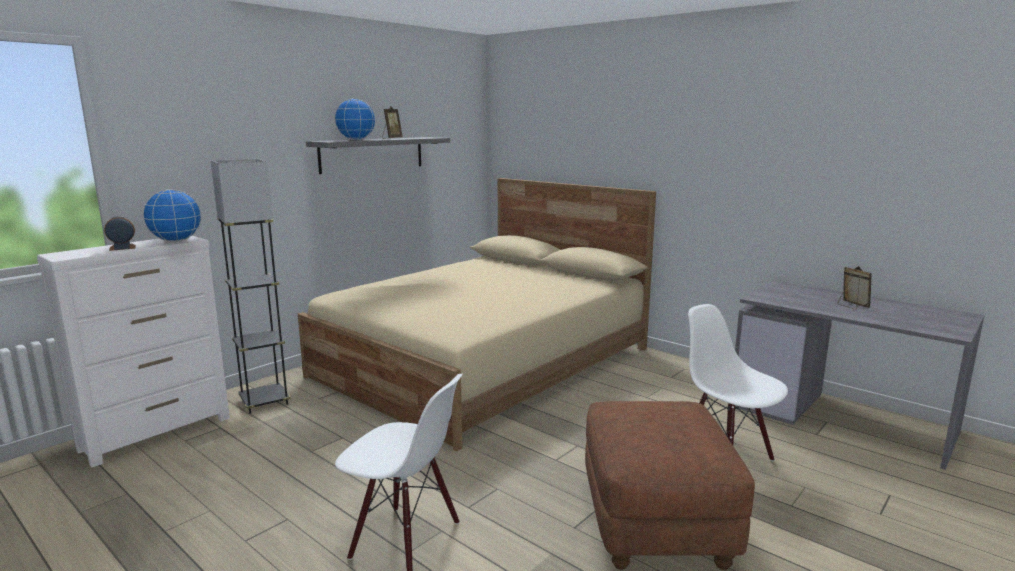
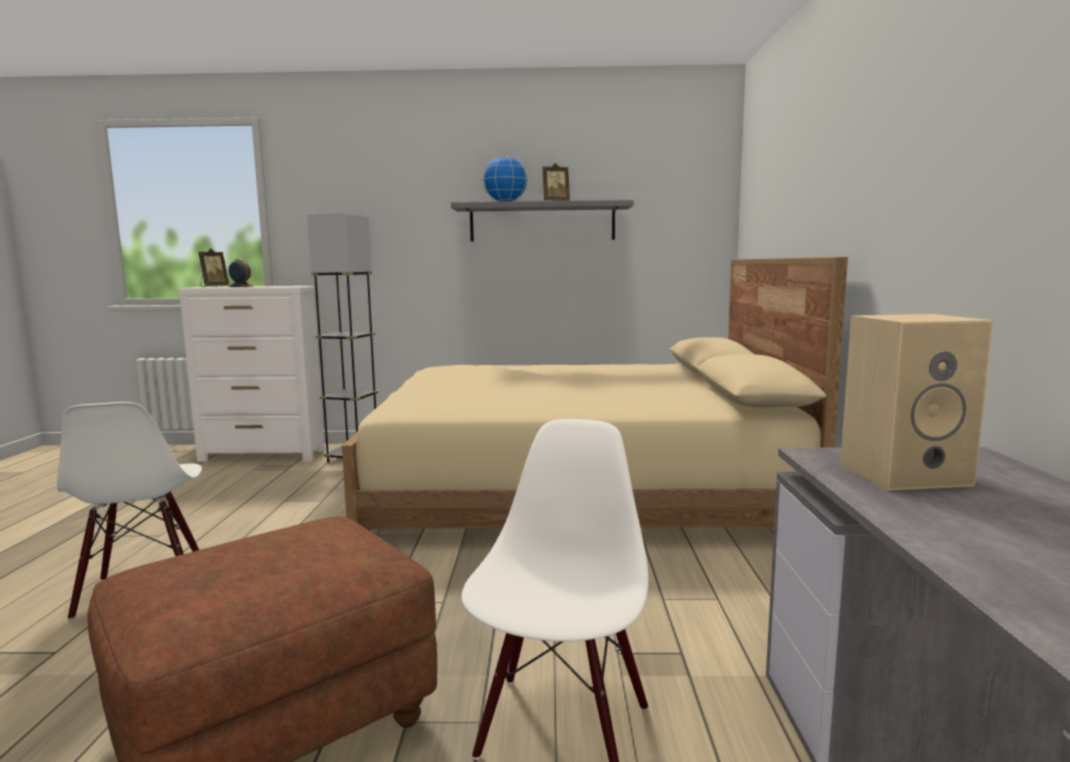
camera: 50 degrees right, 5 degrees down
(176, 241) = (281, 286): globe -> none
(794, 298) = (905, 474): none -> beige speaker
(851, 306) = (1009, 522): picture frame -> picture frame (213, 287)

